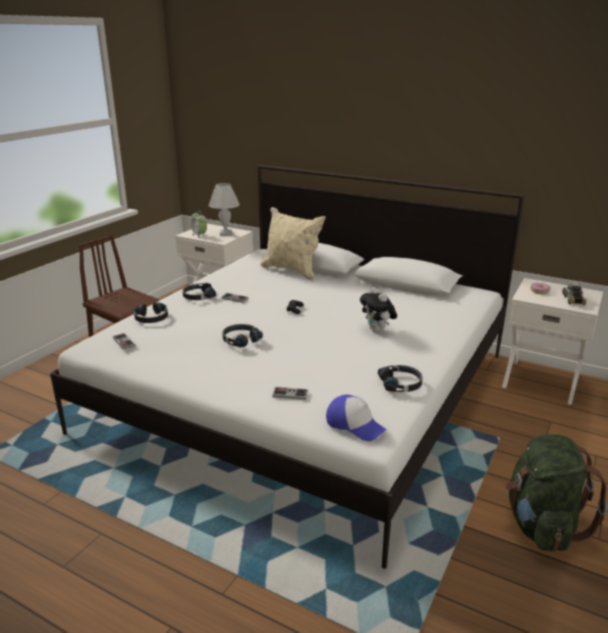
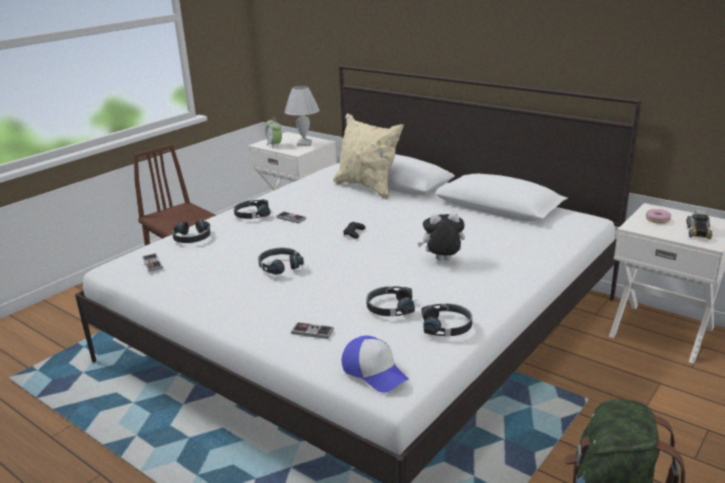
camera: 10 degrees right, 0 degrees up
(348, 371) = (390, 308): none -> black headphones
(377, 330) = (442, 261): plush toy -> plush toy turned 105 degrees clockwise

